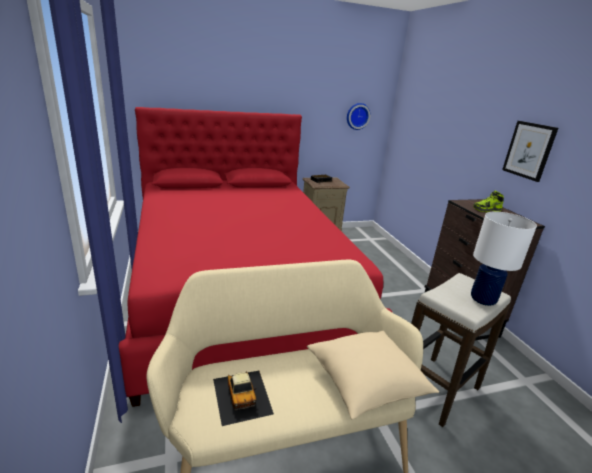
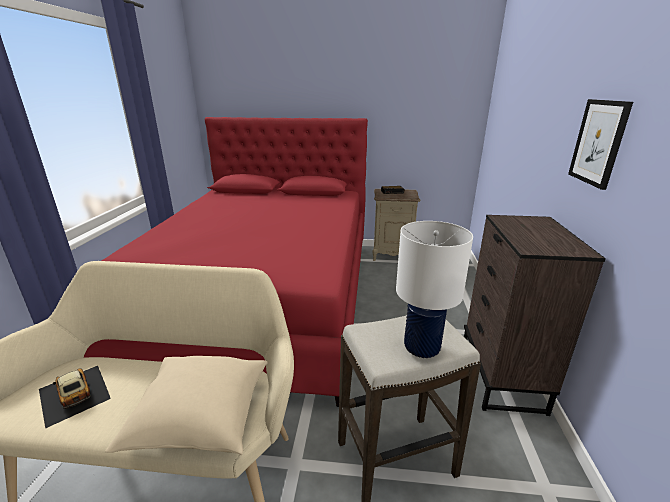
camera: 25 degrees right, 0 degrees up
(242, 395) = (73, 394): toy car -> toy car turned 135 degrees clockwise
(357, 116) = (440, 118): wall clock -> none
(486, 210) = (529, 230): shoe -> none

